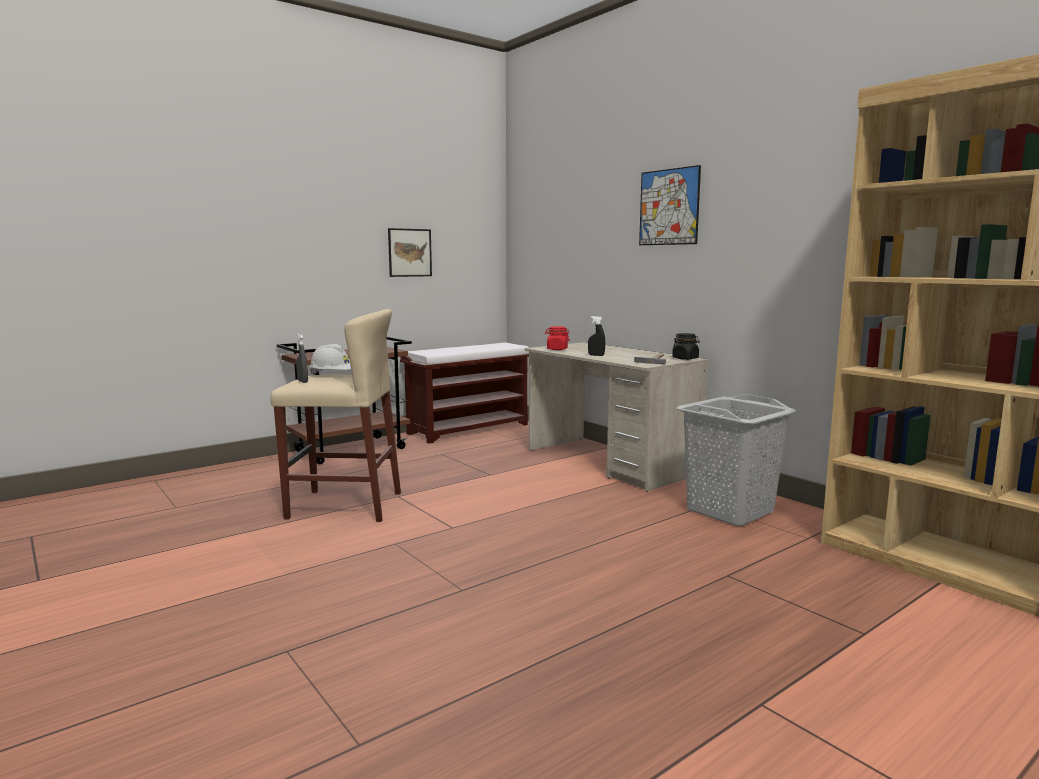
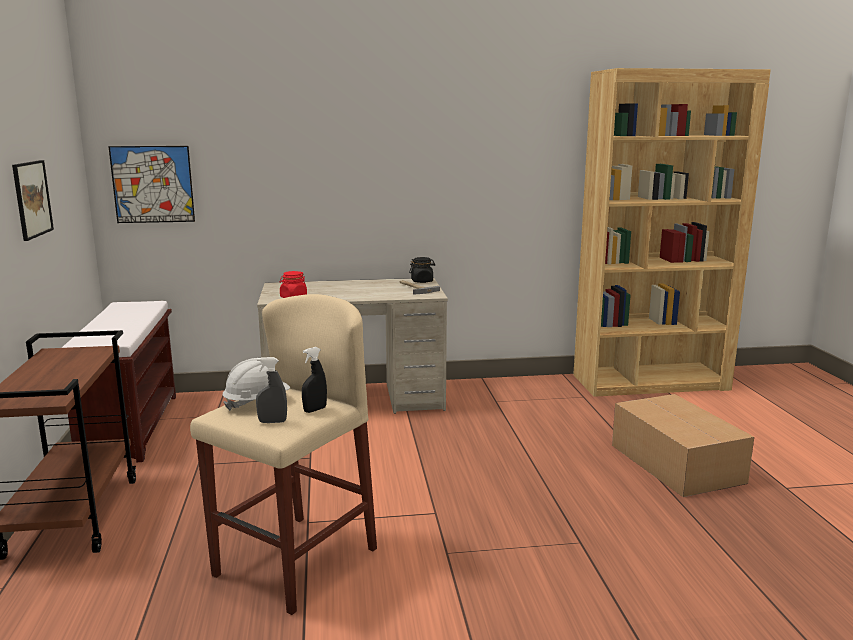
camera: 60 degrees left, 5 degrees up
(596, 355) = (357, 295): black spray bottle -> black spray bottle (315, 410)
(669, 207) = (373, 135): picture -> picture (152, 184)
(713, 614) = (675, 462): none -> cardboard box
(730, 511) = (516, 400): grey laundry basket -> none

